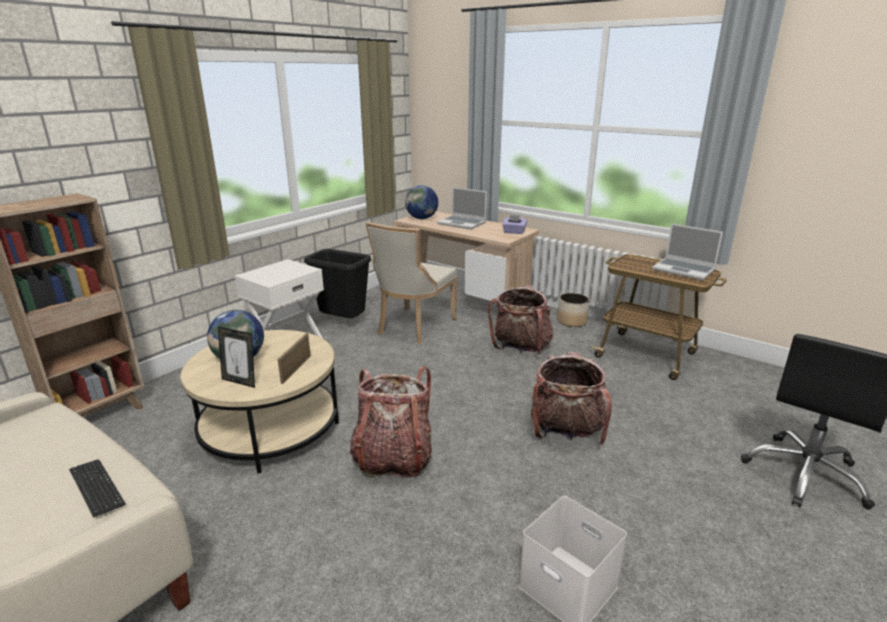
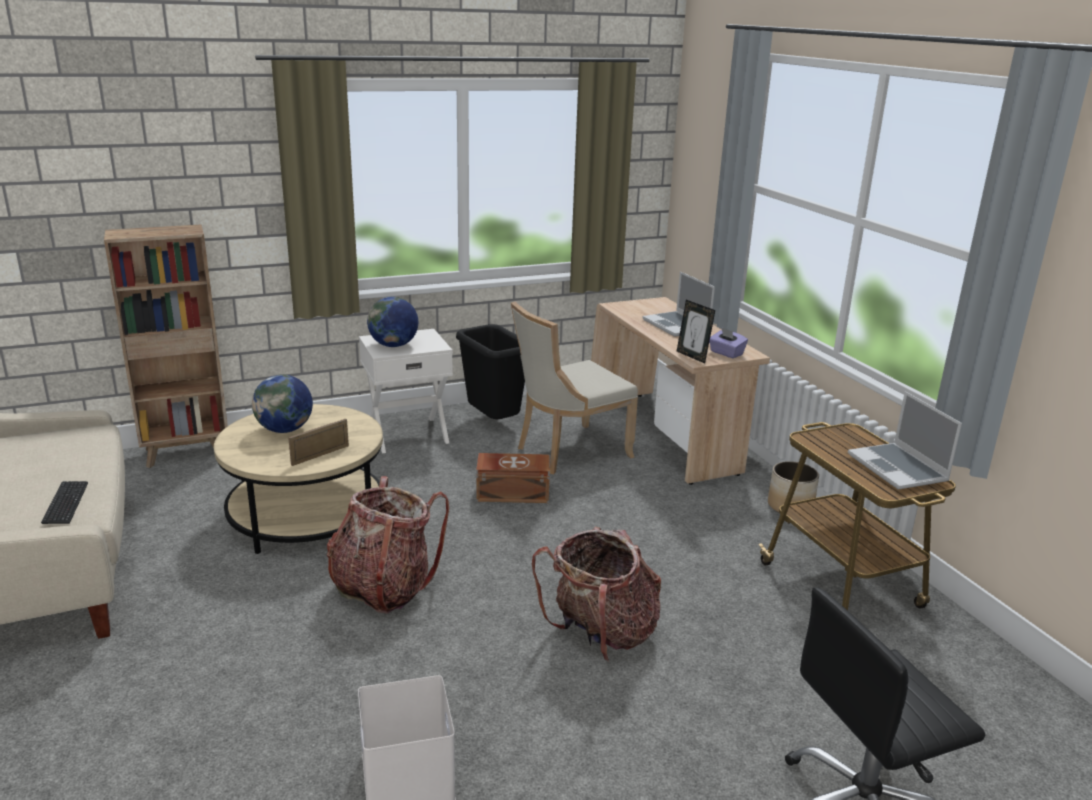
camera: 30 degrees right, 0 degrees up
(240, 381) = (261, 452): picture frame -> picture frame (692, 356)
(407, 363) = (511, 492): none -> brown storage box
(422, 218) = (636, 307): globe -> globe (393, 345)
(521, 347) = (672, 518): backpack -> none

